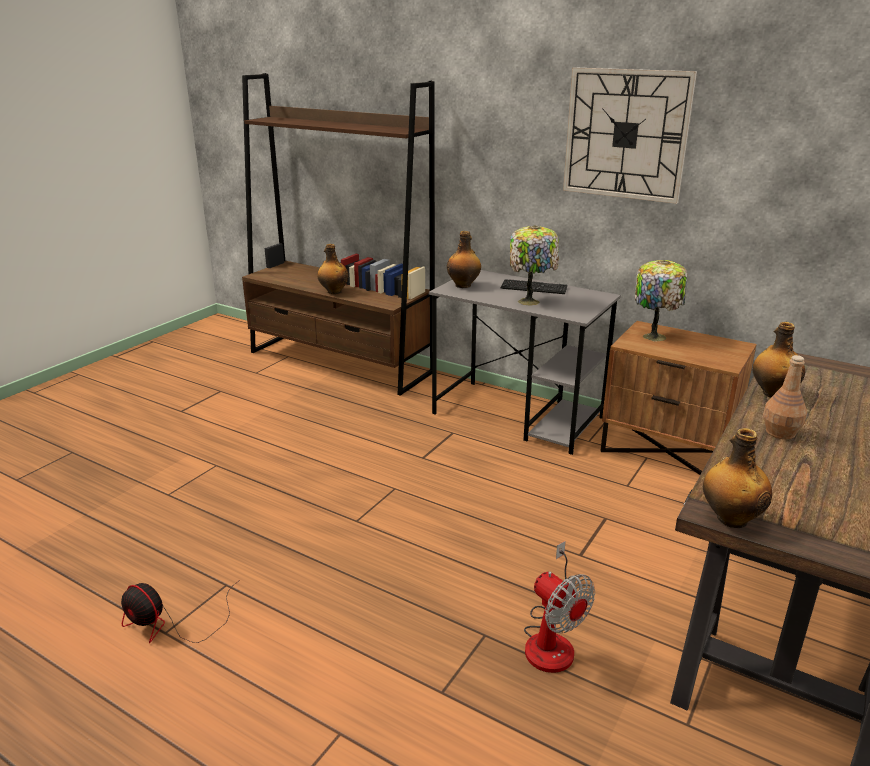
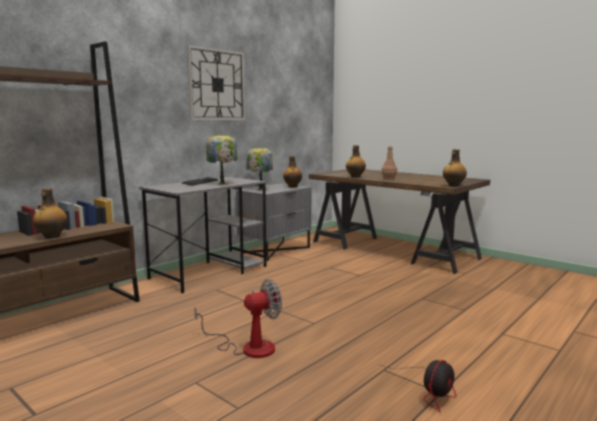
camera: 80 degrees left, 15 degrees down
(463, 285) = (175, 189): bottle -> bottle (292, 186)
(551, 639) = (422, 287): fan -> fan (248, 347)
(667, 451) = (275, 250): brown nightstand -> grey nightstand

